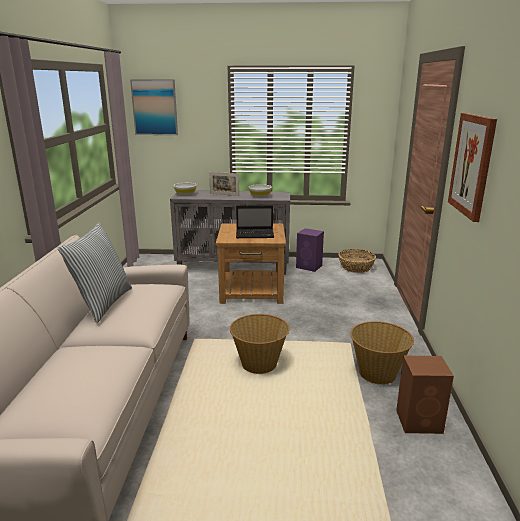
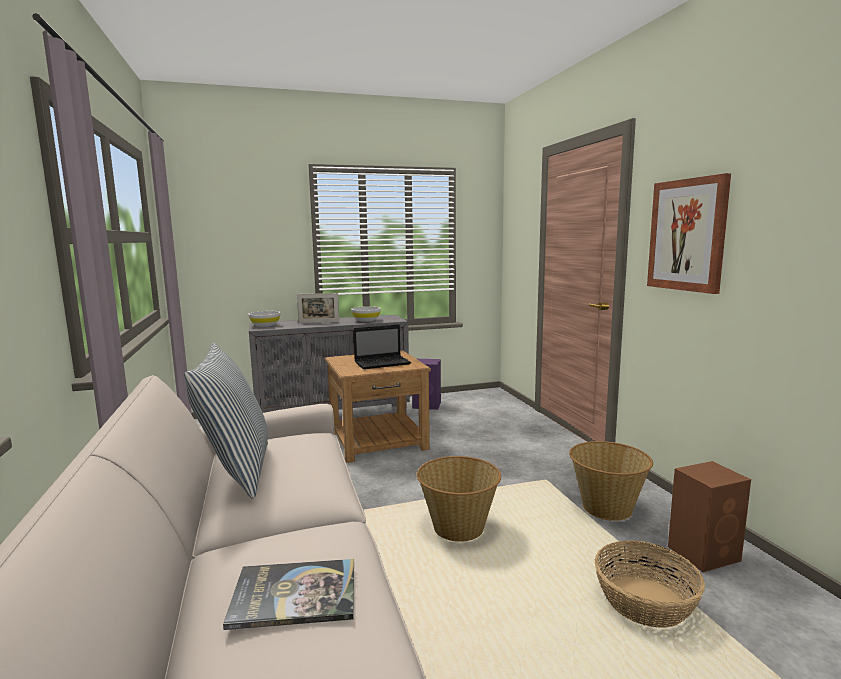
camera: 20 degrees left, 10 degrees down
(75, 378) = (294, 594): none -> book
(155, 107) = (210, 216): picture -> none
(355, 267) = (479, 399): basket -> basket (644, 601)

